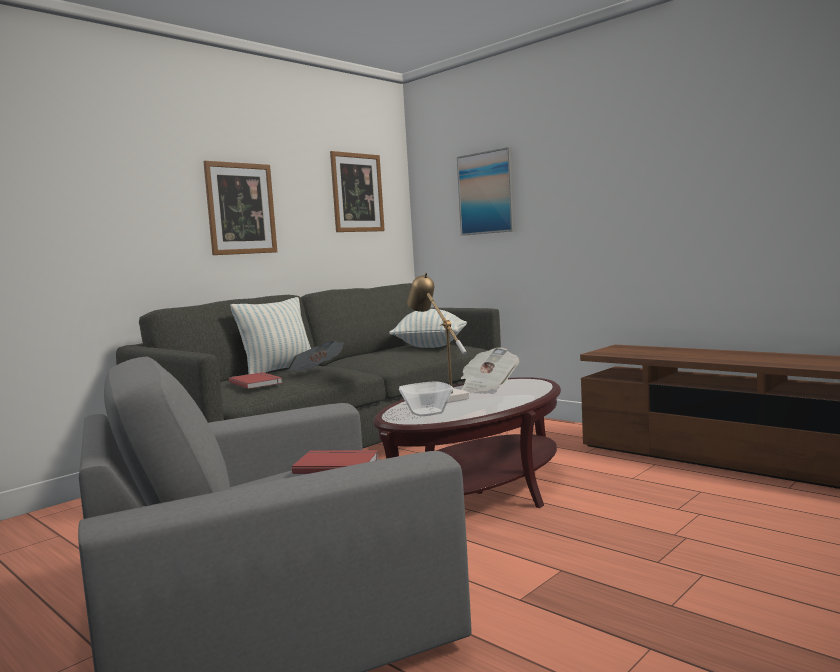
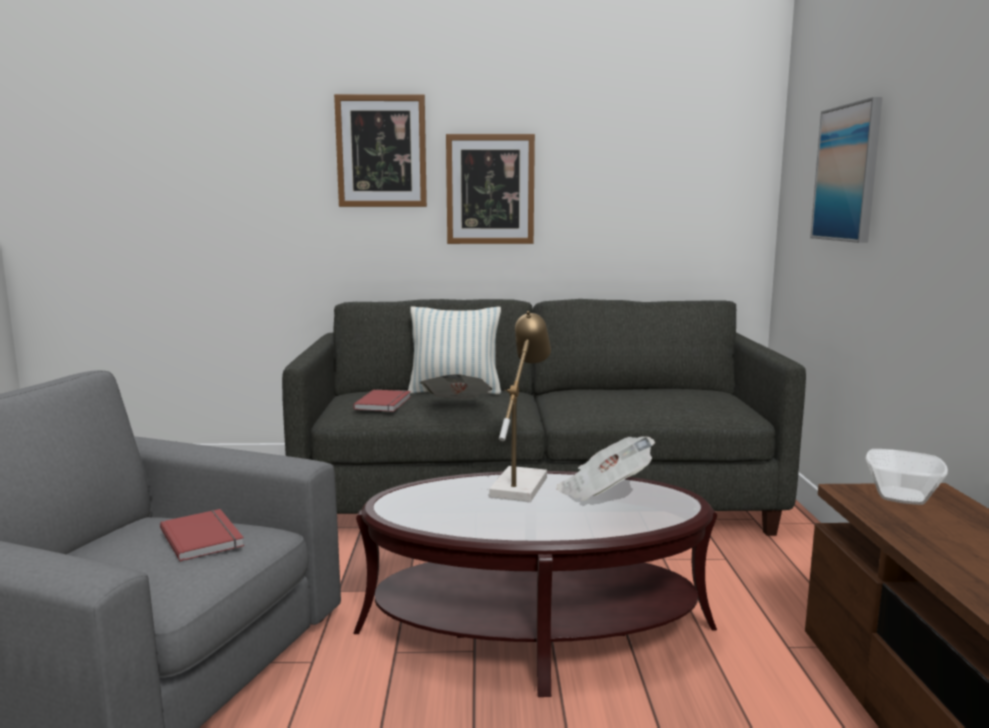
camera: 45 degrees right, 5 degrees up
(357, 192) = (676, 166): picture -> picture (381, 151)
(427, 412) = (439, 503): bowl -> bowl (902, 496)
(430, 346) = (682, 400): pillow -> none

